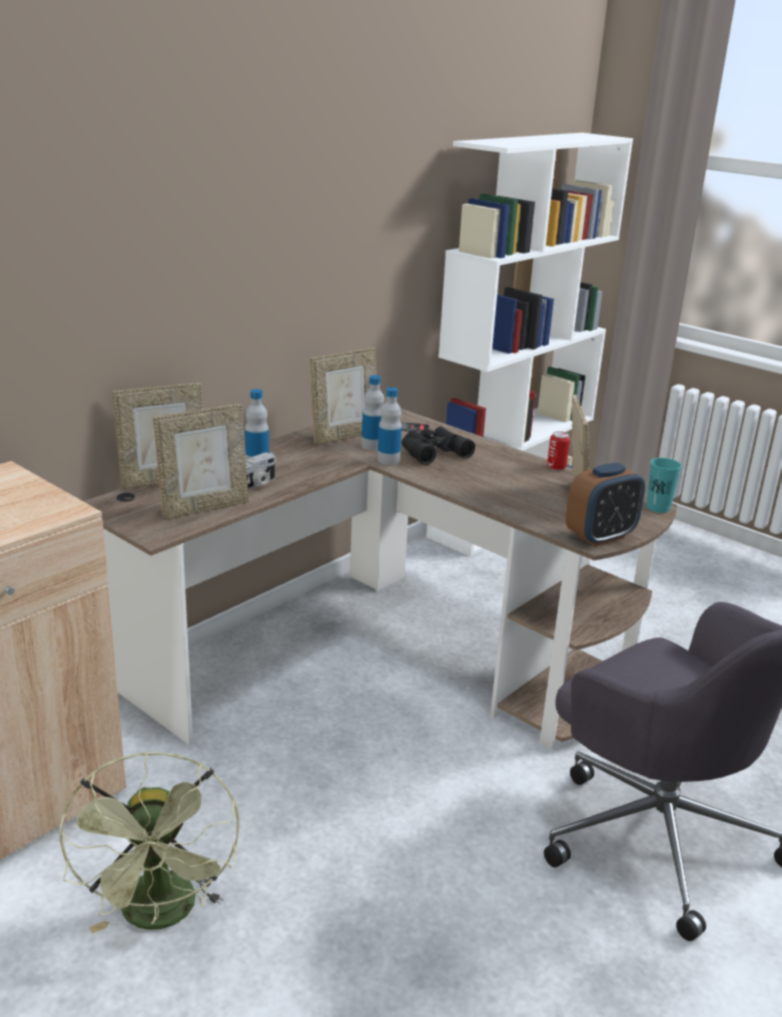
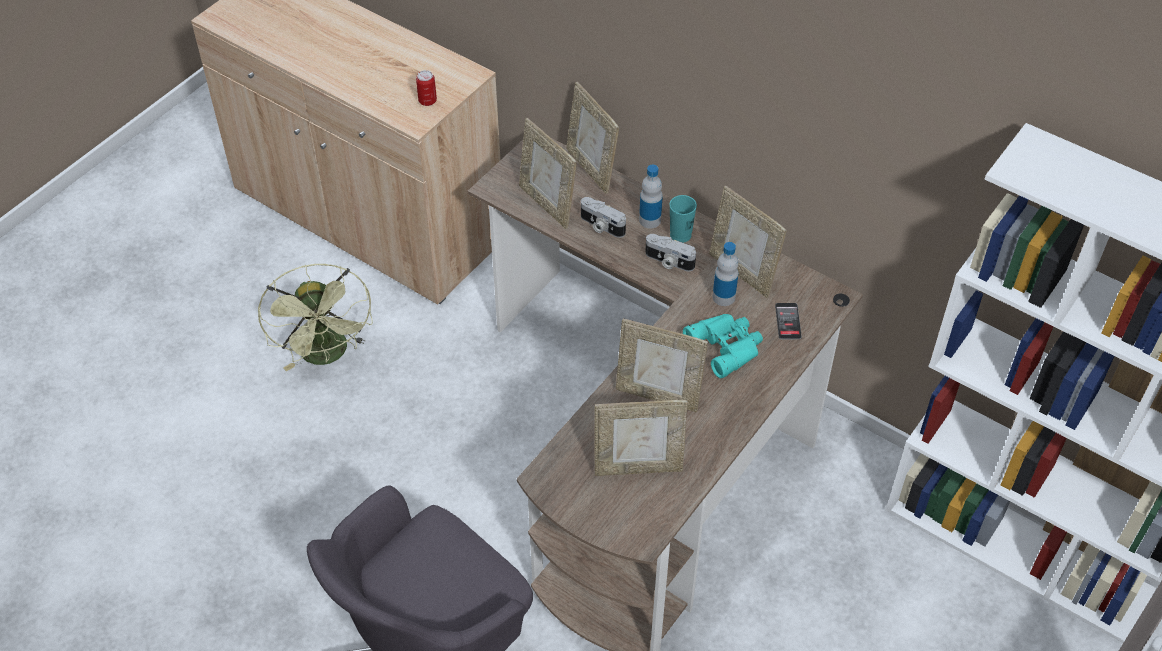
camera: 85 degrees right, 25 degrees up
(161, 916) = (327, 355): green fan -> green fan turned 90 degrees counterclockwise
(318, 462) = (668, 261): none -> camera
(388, 460) = (690, 313): bottle -> none
(431, 451) = (727, 346): black binoculars -> turquoise binoculars
(487, 483) = (658, 395): none -> picture frame
(556, 467) = (720, 455): can -> can (427, 101)
(600, 536) = (556, 485): alarm clock -> none
(658, 507) = (637, 542): turquoise cup -> turquoise cup (680, 235)

